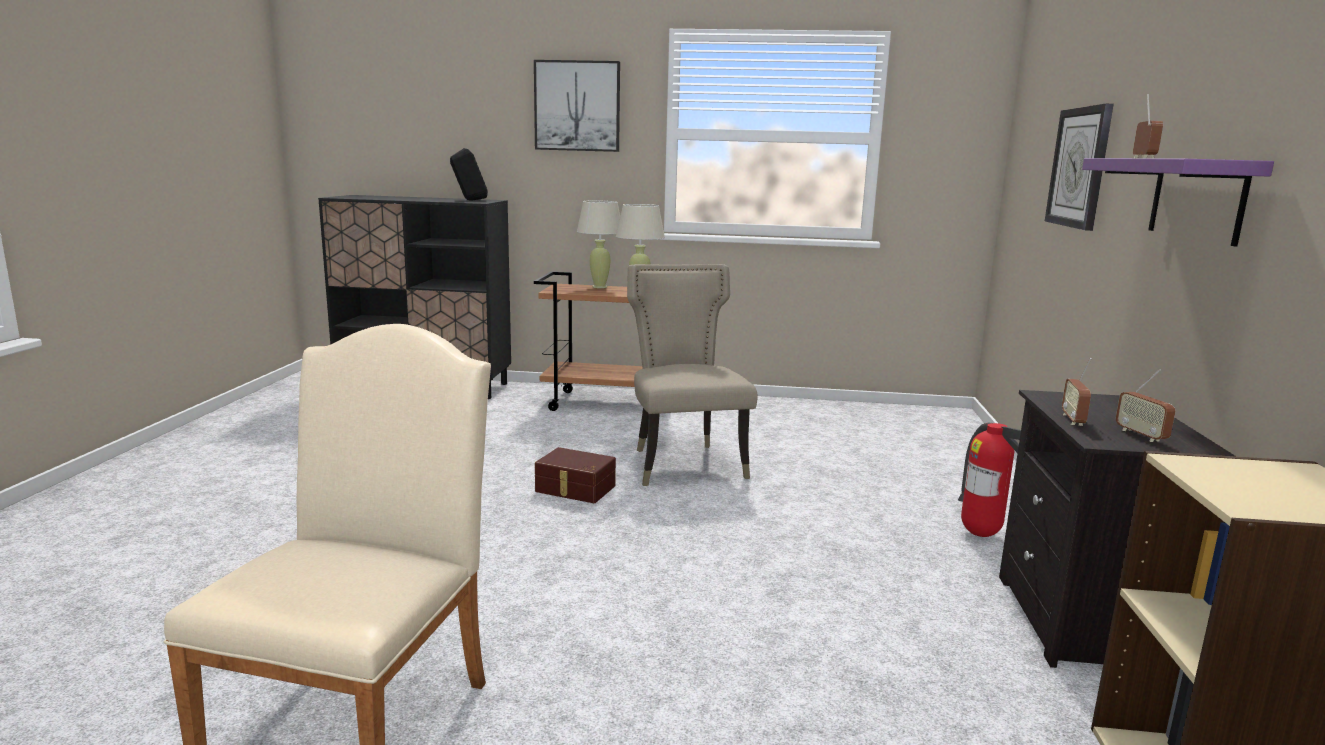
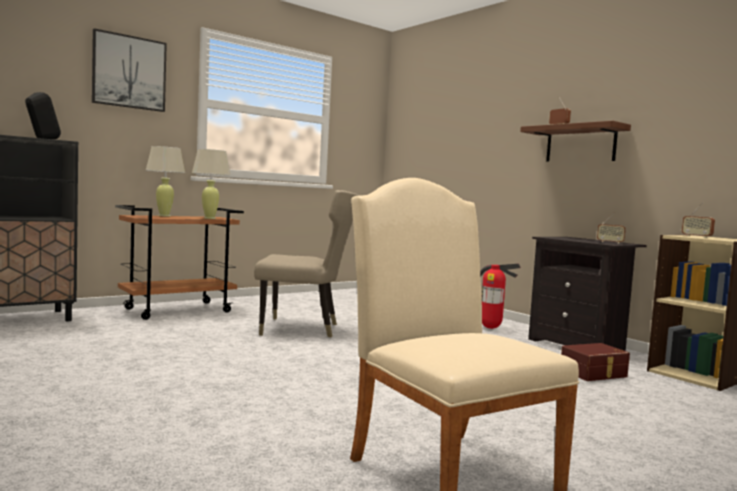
camera: 45 degrees left, 10 degrees down
(574, 489) = (274, 352): brown storage box -> brown storage box (594, 373)
(684, 463) = (303, 329): beige chair -> beige chair turned 150 degrees clockwise
(1073, 420) = (581, 241): radio -> radio (697, 237)
(1079, 167) = (473, 137): wall clock -> none
(1197, 199) = (580, 144): purple shelf -> brown shelf

